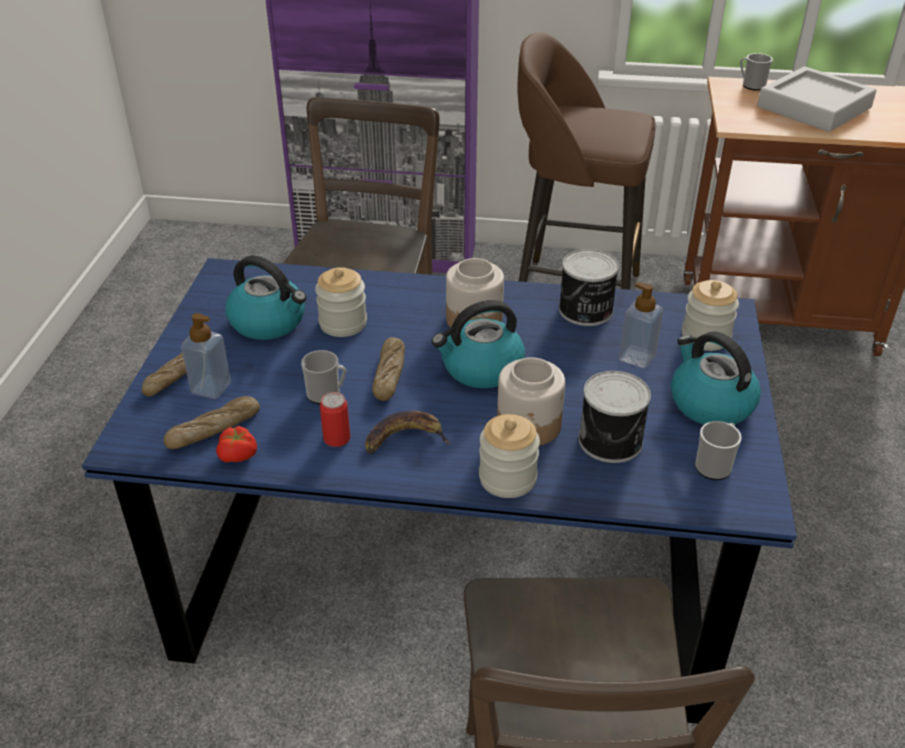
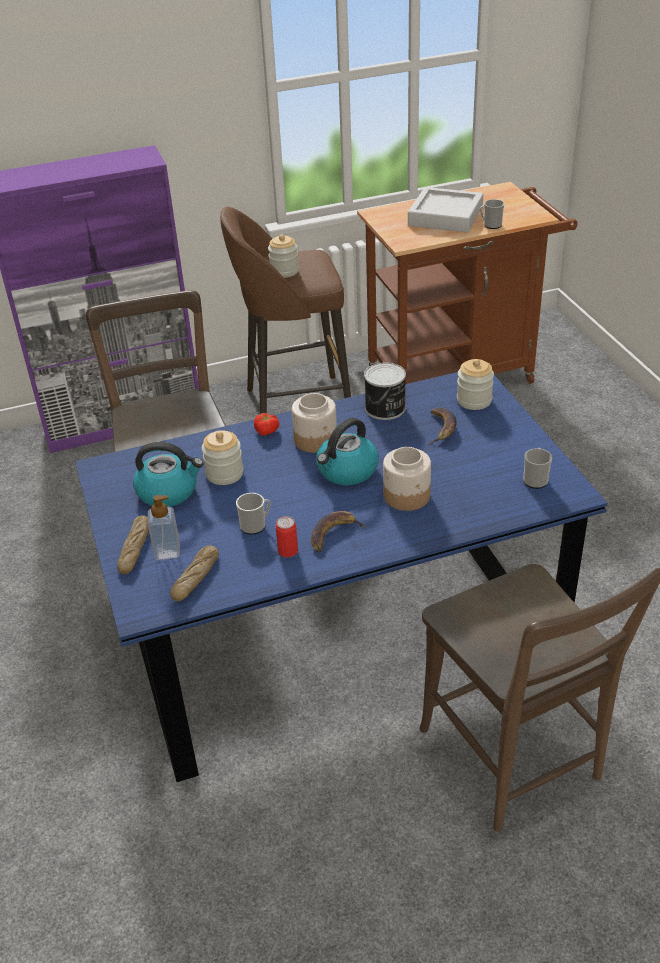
camera: 25 degrees left, 0 degrees up
(239, 455) = (229, 587): tomato -> tomato (267, 431)
(389, 374) = (288, 497): bread -> none
(507, 478) = (419, 533): jar -> jar (284, 271)
(612, 441) = (465, 487): can -> none
(637, 357) = (441, 428): soap dispenser -> banana
(709, 403) = (506, 442): kettle -> none
(751, 85) = (392, 210): mug -> mug (490, 225)

